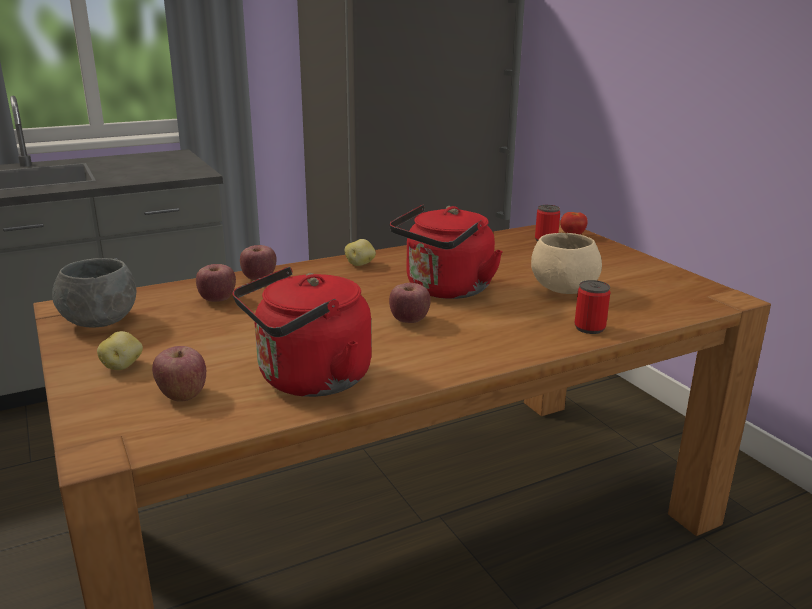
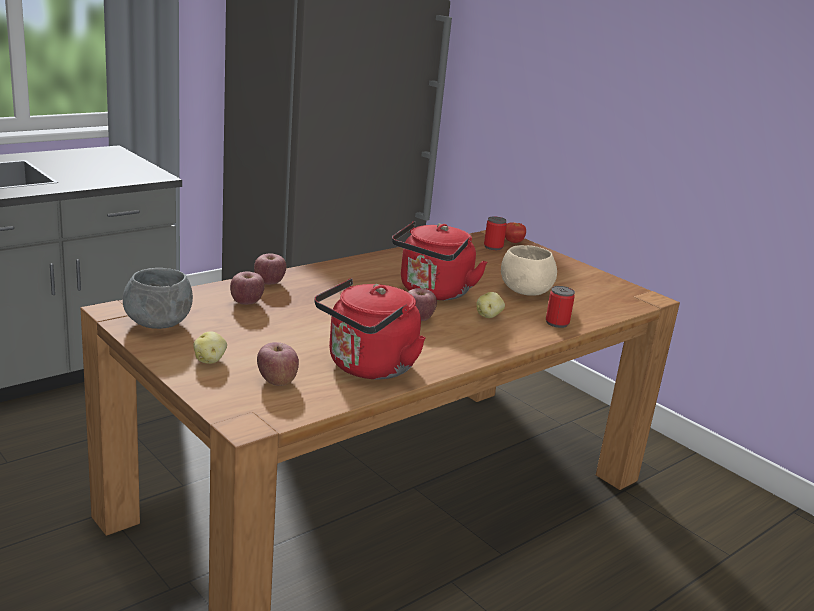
camera: 15 degrees left, 0 degrees up
(360, 264) = (349, 269): potato -> potato (489, 316)

